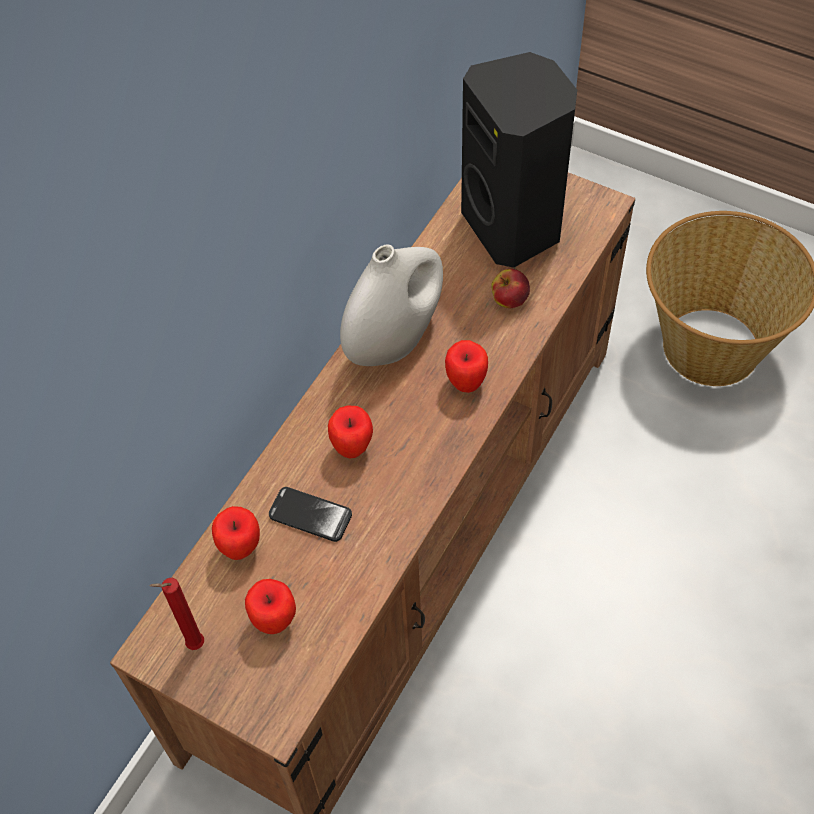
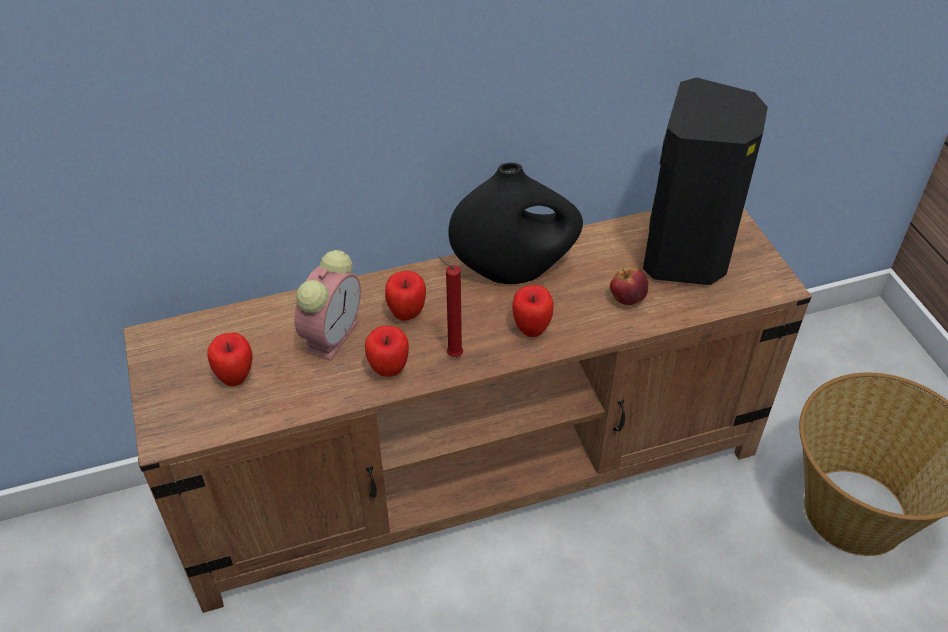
camera: 40 degrees right, 10 degrees down
(192, 645) = (175, 354): red candle -> red candle (452, 354)
(241, 549) = (268, 322): apple -> apple (389, 370)
(310, 515) = (332, 334): phone -> alarm clock
(394, 340) = (514, 270): white vase -> black vase

